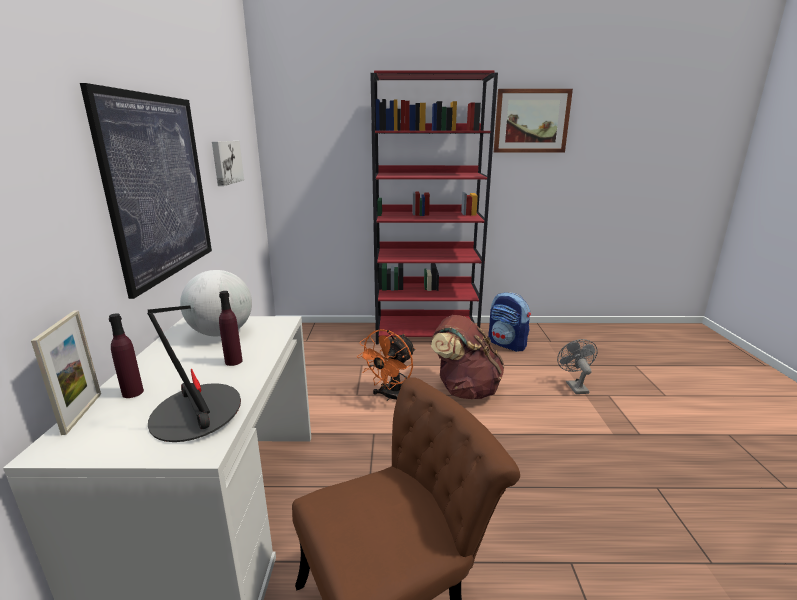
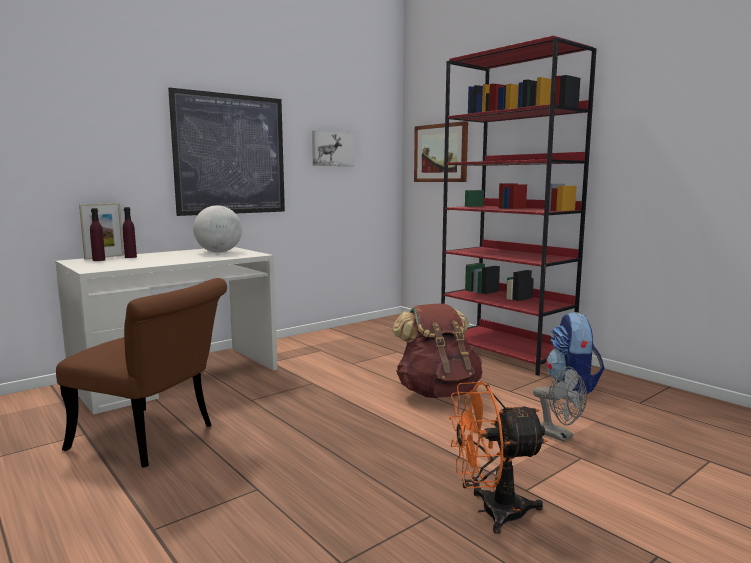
camera: 50 degrees right, 10 degrees down
(196, 414) = (122, 264): table lamp -> none
(233, 361) = (186, 258): purple bottle -> purple bottle (99, 260)
(391, 397) = (370, 373): orange fan -> orange fan (491, 511)
(531, 121) = (656, 90): picture -> picture (441, 153)
(574, 386) = (559, 436): grey fan -> grey fan turned 90 degrees clockwise

